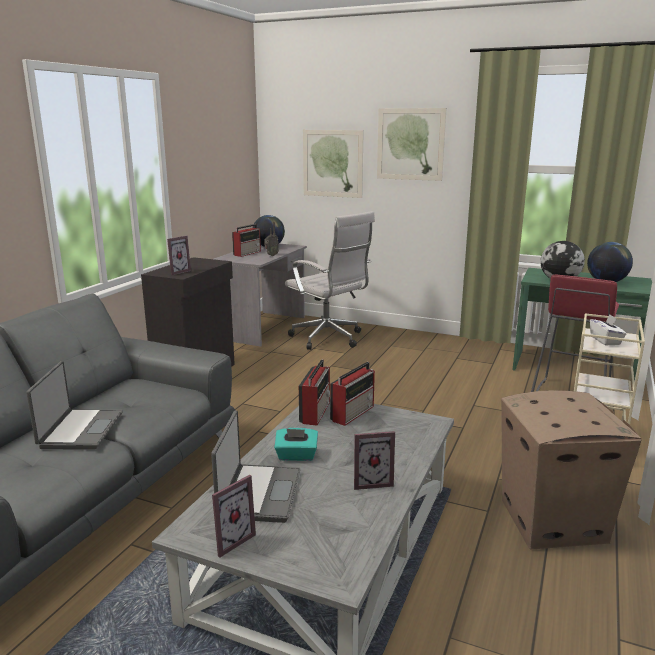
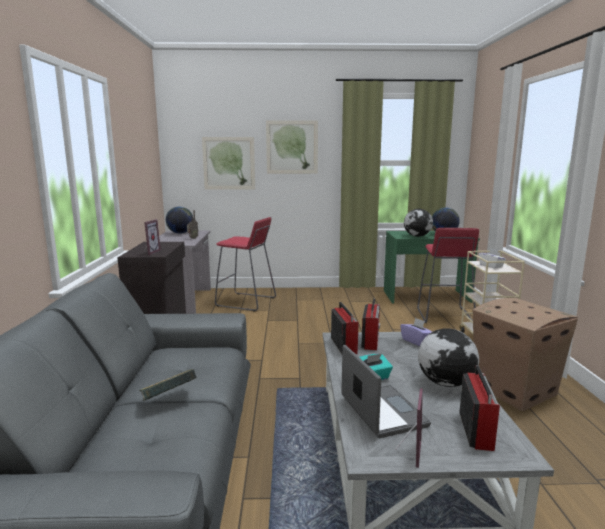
camera: 25 degrees left, 5 degrees down
(80, 430) = (168, 400): laptop -> book
(247, 253) = (169, 238): radio -> radio (476, 429)
(329, 339) = (246, 302): white office chair -> red stool
(371, 481) = (445, 383): picture frame -> globe
(406, 425) = (416, 341): none -> purple tissue box

